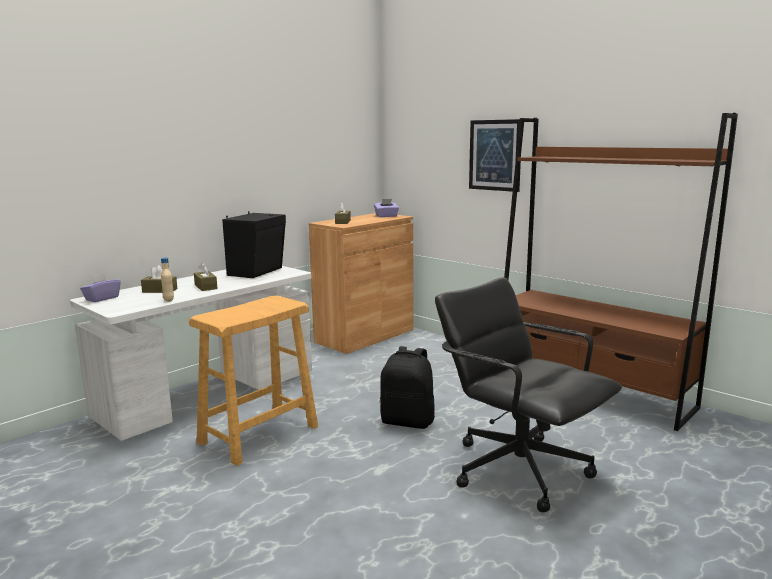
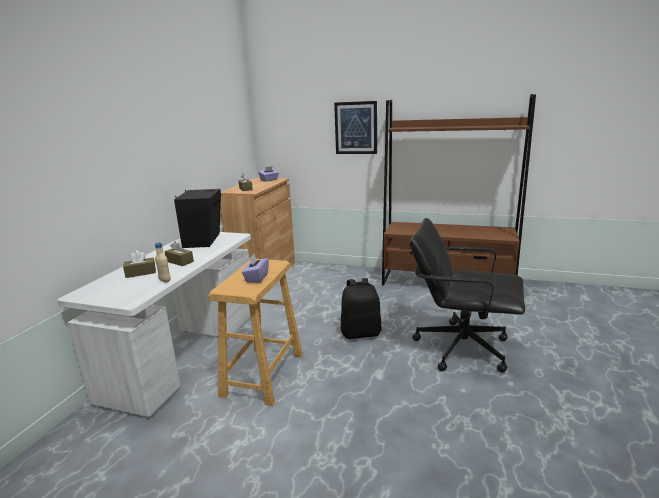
camera: 25 degrees left, 5 degrees up
(102, 298) = (92, 292): purple tissue box -> purple tissue box (256, 278)

